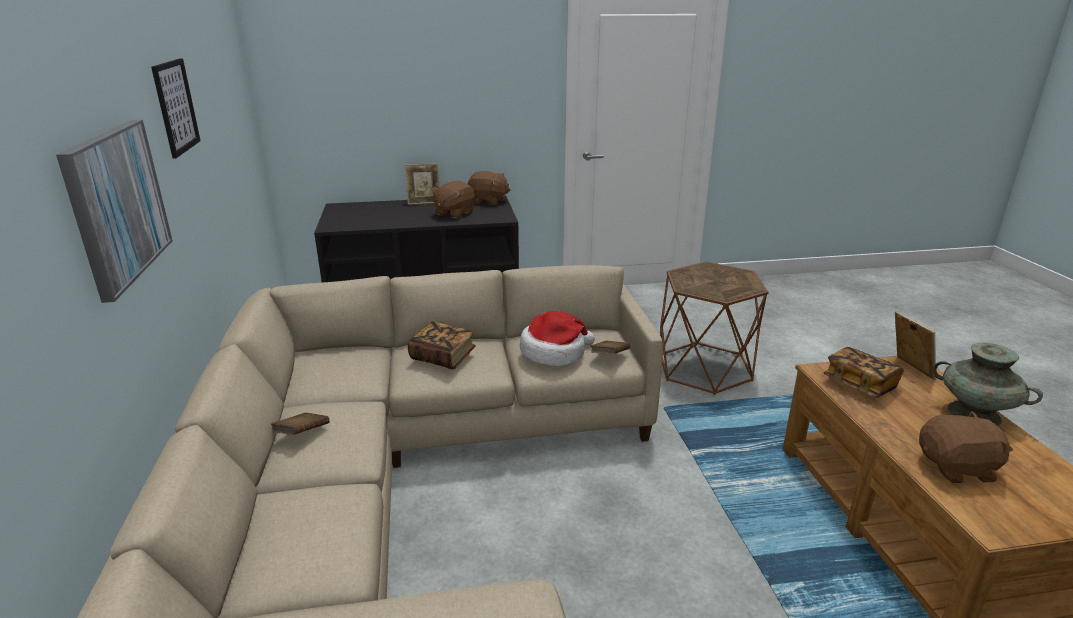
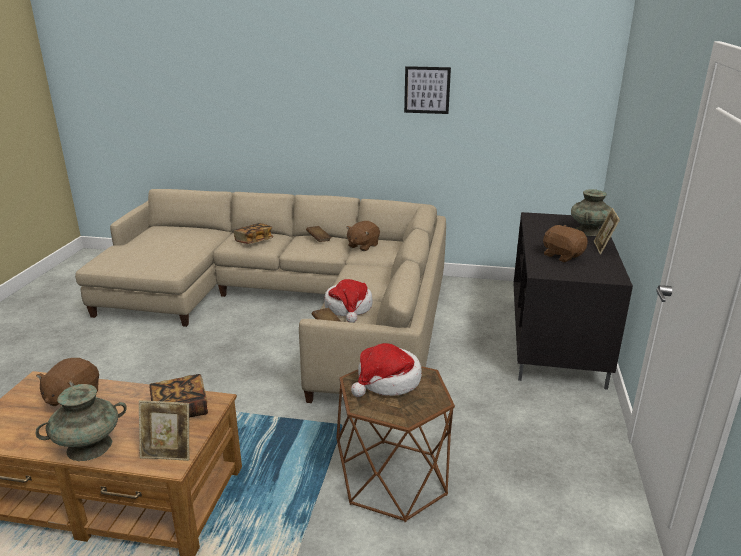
camera: 110 degrees right, 0 degrees up
(117, 205) = (333, 112): picture -> none
(376, 207) = (588, 231): none -> turquoise vase
(443, 357) = (368, 273): book -> book (254, 241)
(488, 201) = (605, 274): brown plush toy -> brown plush toy (362, 246)
(708, 284) = (387, 381): none -> hat

